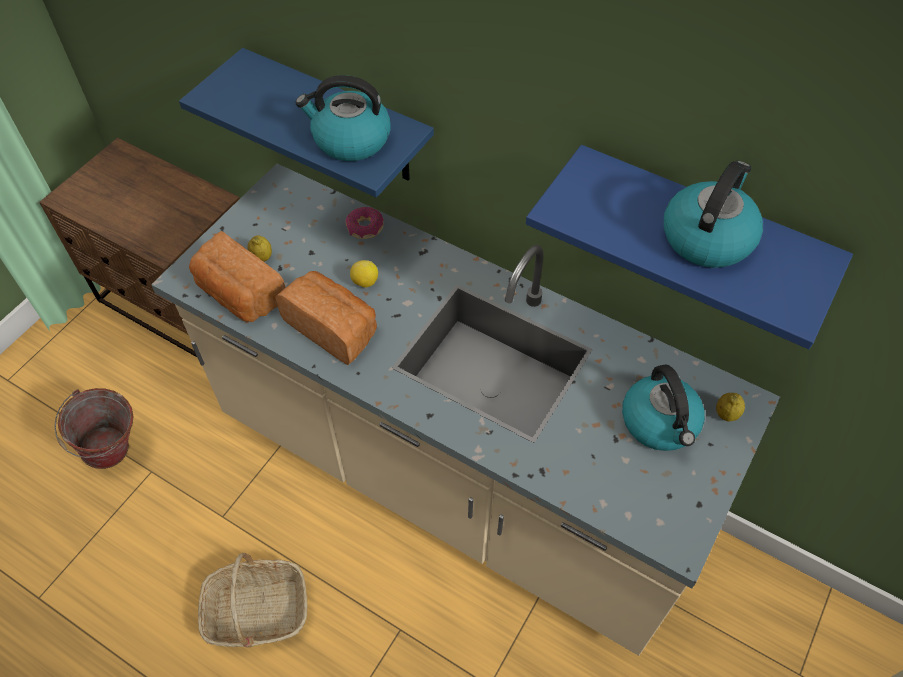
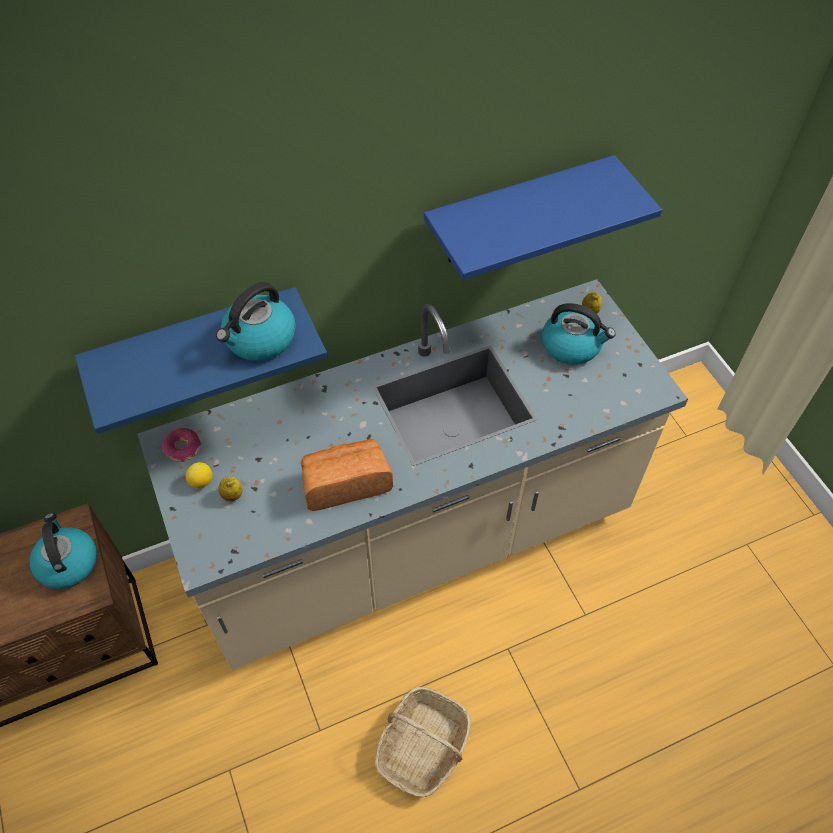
camera: 55 degrees left, 0 degrees up
(116, 454) = (186, 794): bucket -> none
(239, 294) = (256, 530): bread -> none
(365, 228) = (267, 411): donut -> donut (183, 449)
(365, 282) = (320, 440): lemon -> lemon (201, 482)
(707, 237) = (553, 203): kettle -> kettle (67, 563)

